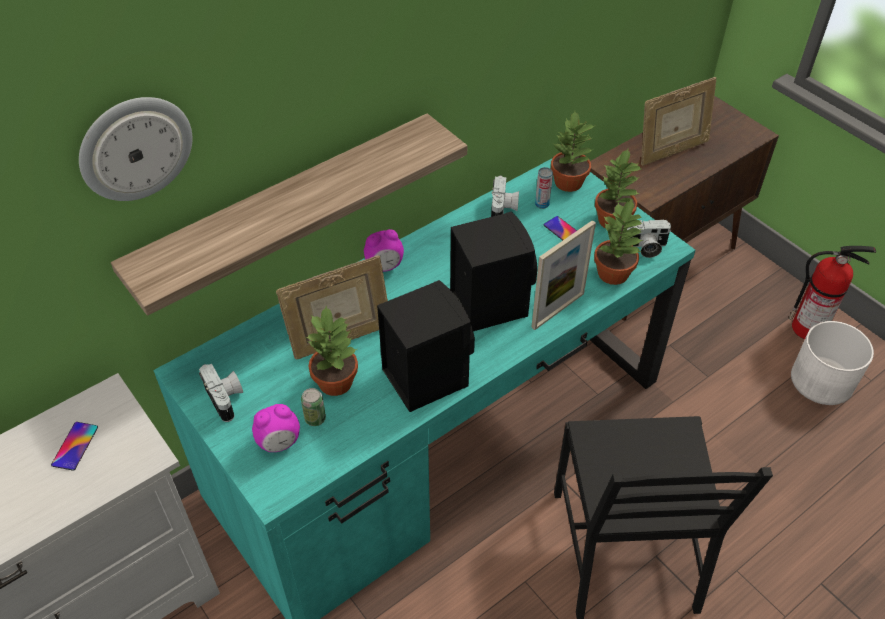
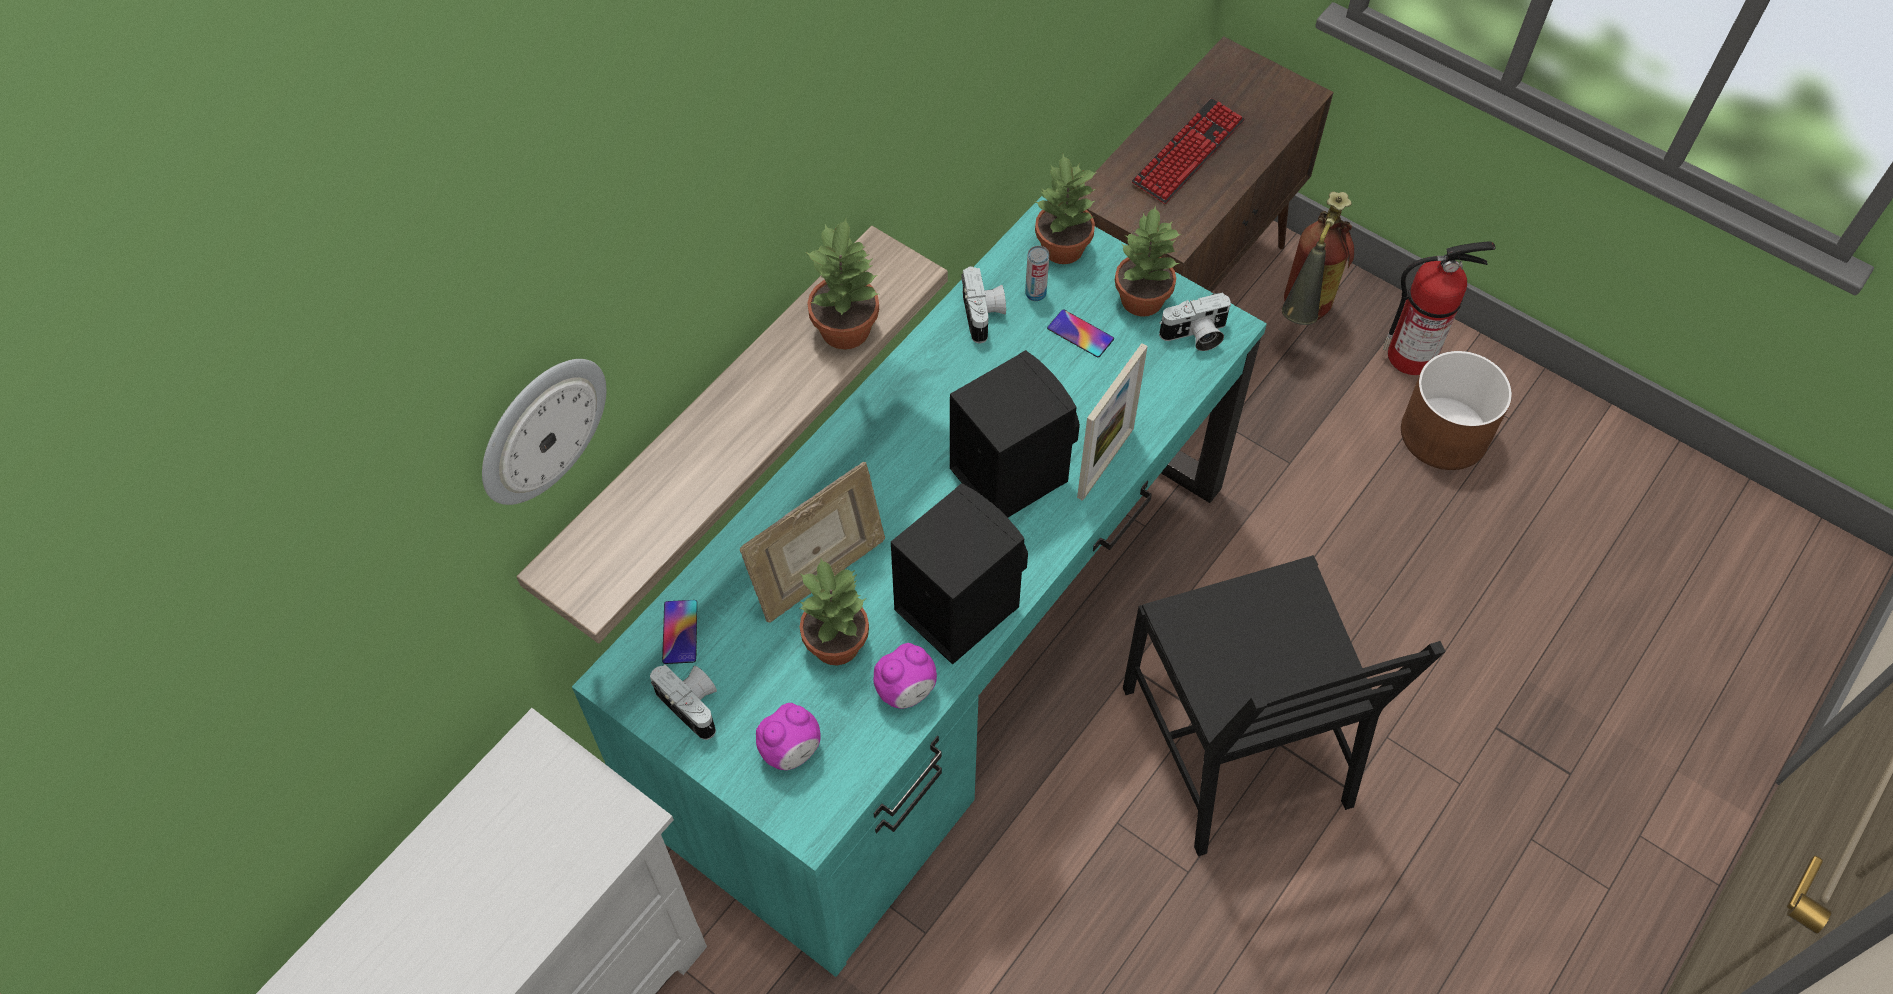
camera: 15 degrees left, 10 degrees up
(75, 446) = (519, 830): phone -> phone (680, 632)
(315, 418) = (828, 704): can -> none
(384, 266) = (843, 446): alarm clock -> alarm clock (906, 691)
(614, 273) = (1166, 387): potted plant -> potted plant (847, 329)
(671, 151) = (1188, 152): picture frame -> keyboard
(735, 293) = (1300, 321): none -> fire extinguisher
(822, 380) = (1444, 433): white planter -> brown planter

